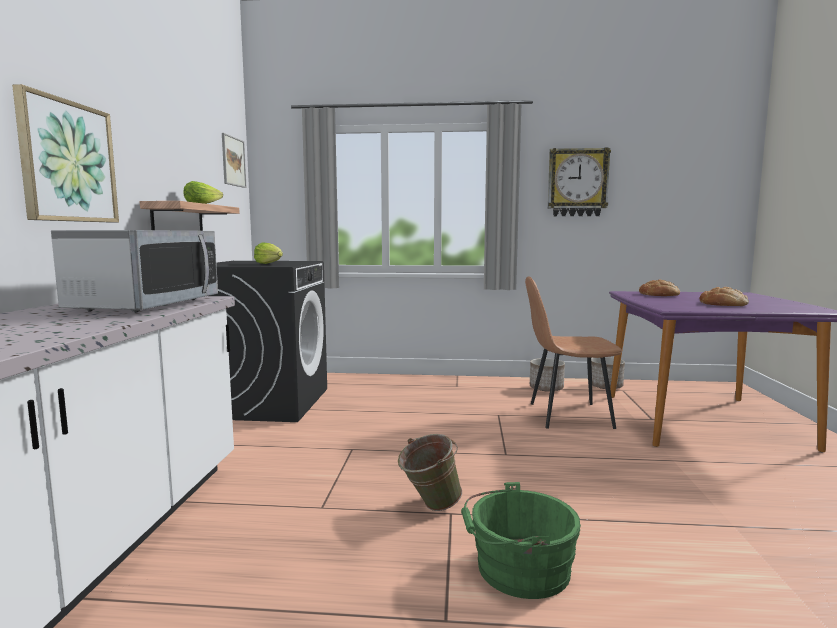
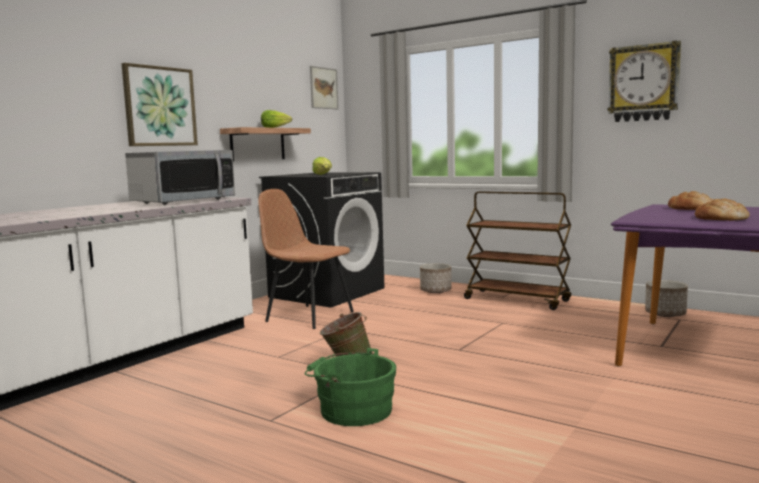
camera: 30 degrees right, 0 degrees up
(474, 387) = (517, 300): none -> brown cart
(546, 388) = (591, 308): planter -> planter (436, 291)
(567, 415) = (571, 331): brown chair -> brown chair (308, 316)

